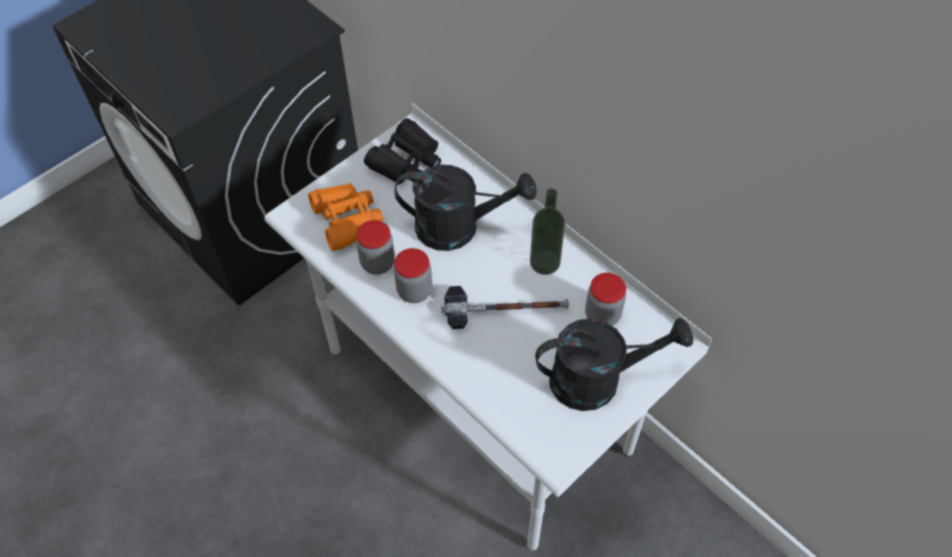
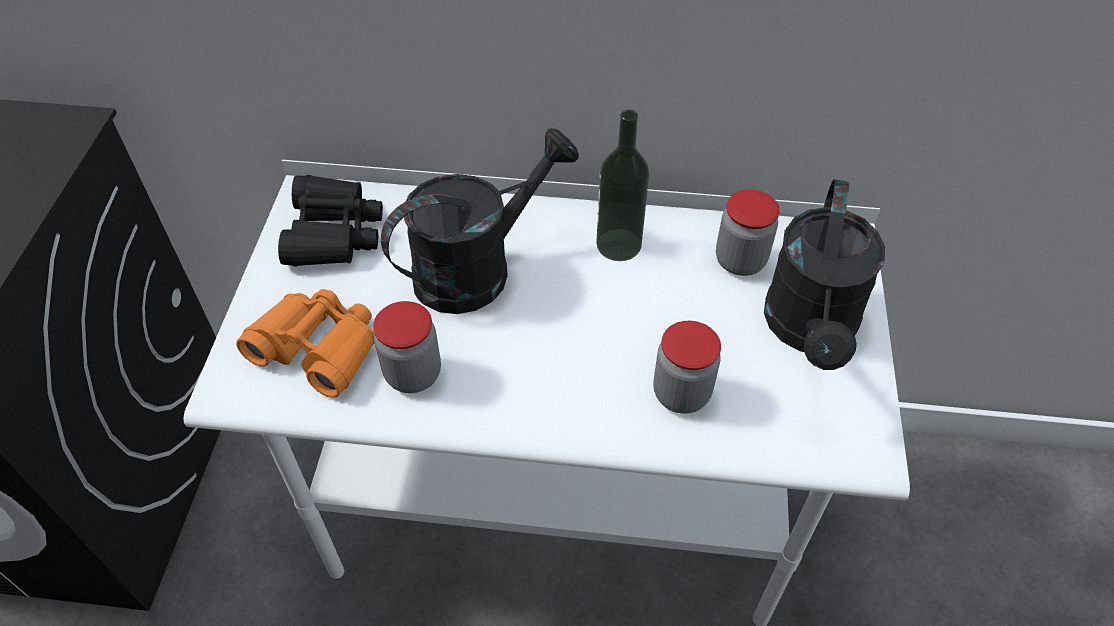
camera: 40 degrees left, 5 degrees down
(414, 291) = (496, 376): jar -> jar (681, 393)
(504, 309) = (627, 324): hammer -> none
(598, 379) = (810, 331): black watering can -> black watering can turned 150 degrees clockwise

